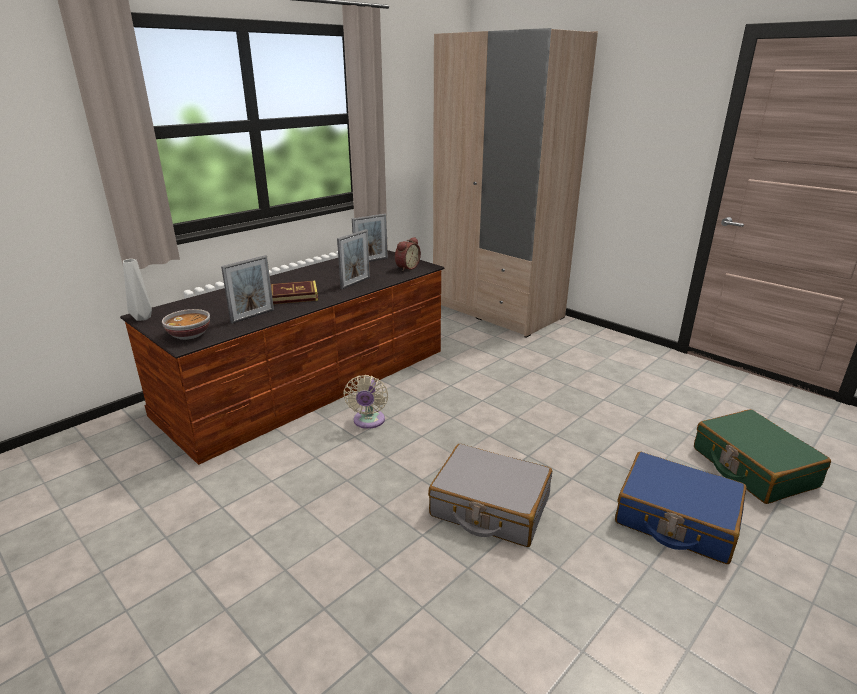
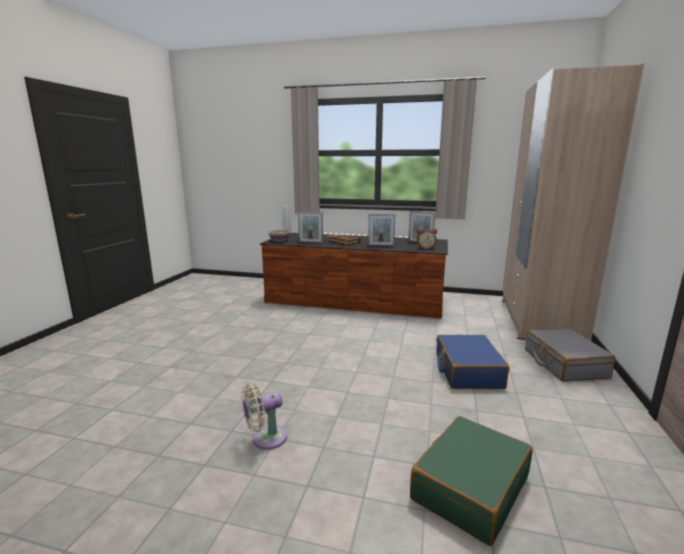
camera: 60 degrees right, 10 degrees down
(368, 422) = (335, 321): beige fan -> beige fan (266, 439)
(489, 507) = (291, 371): grey suitcase -> grey suitcase (564, 363)
(676, 519) = (340, 445): blue suitcase -> blue suitcase (467, 371)

